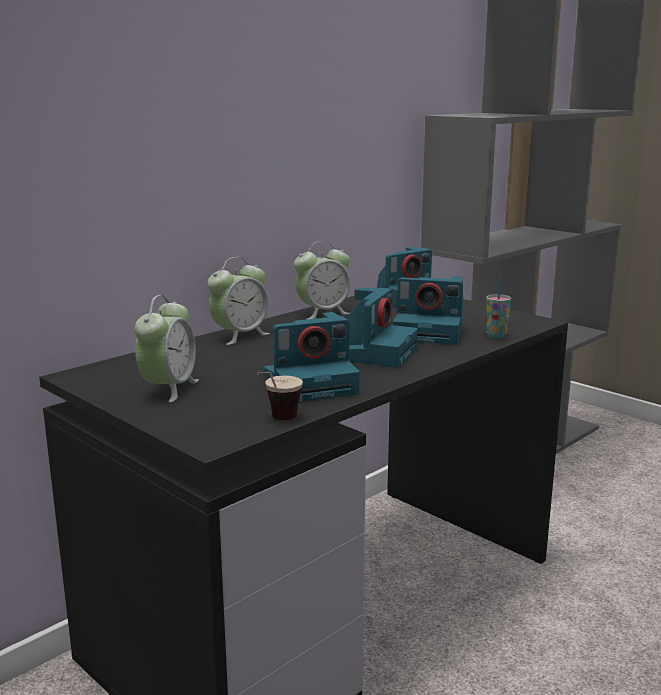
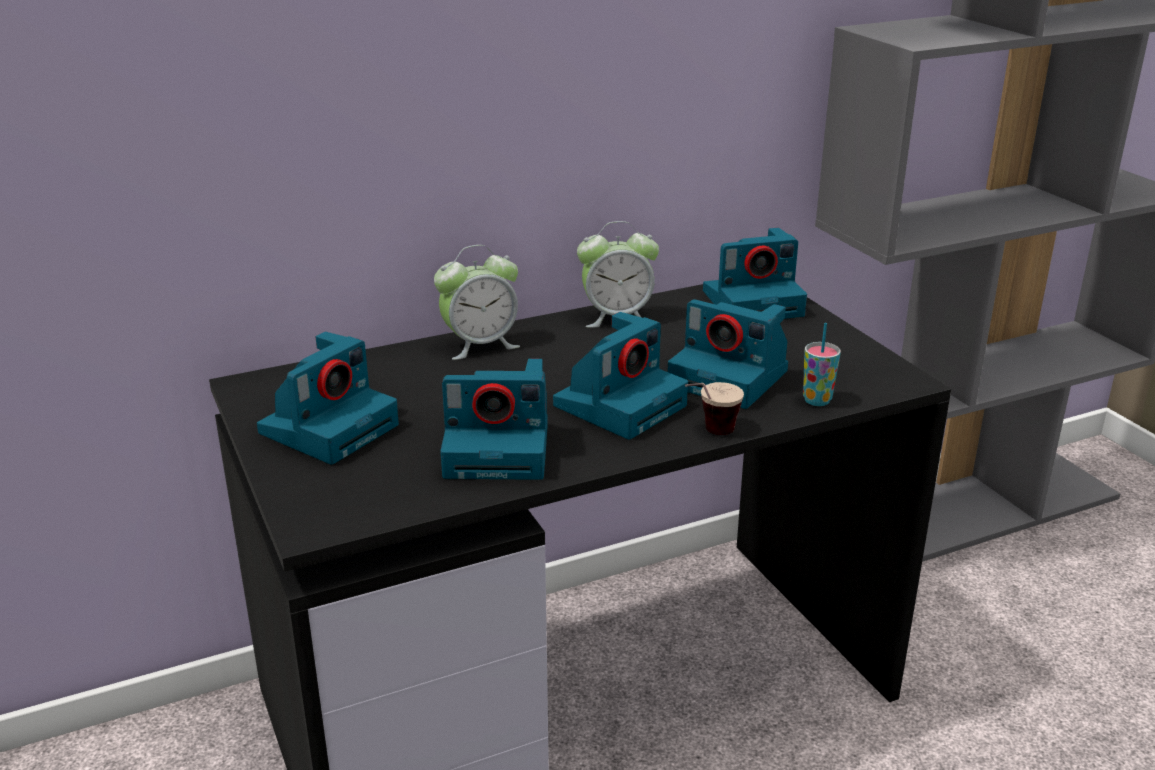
camera: 20 degrees right, 10 degrees up
(169, 389) = (330, 427): alarm clock -> camera
(277, 421) = (409, 508): cup -> cup (708, 435)

